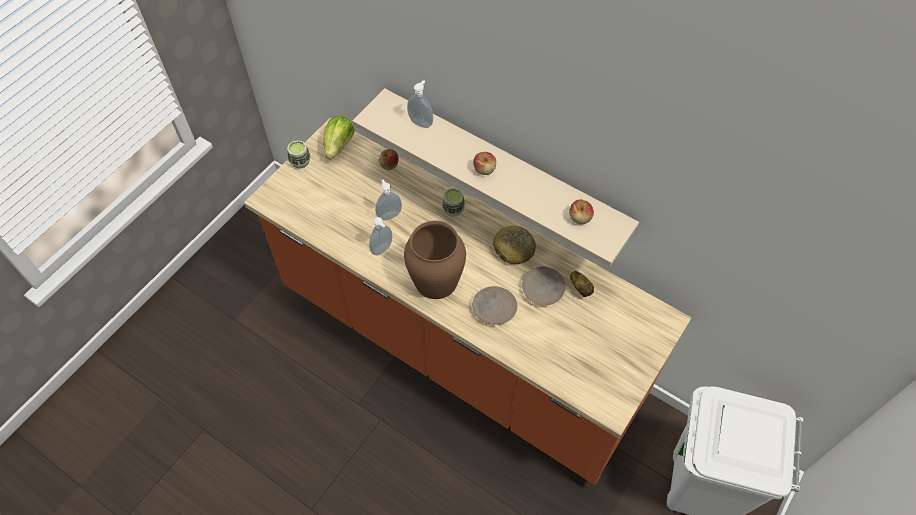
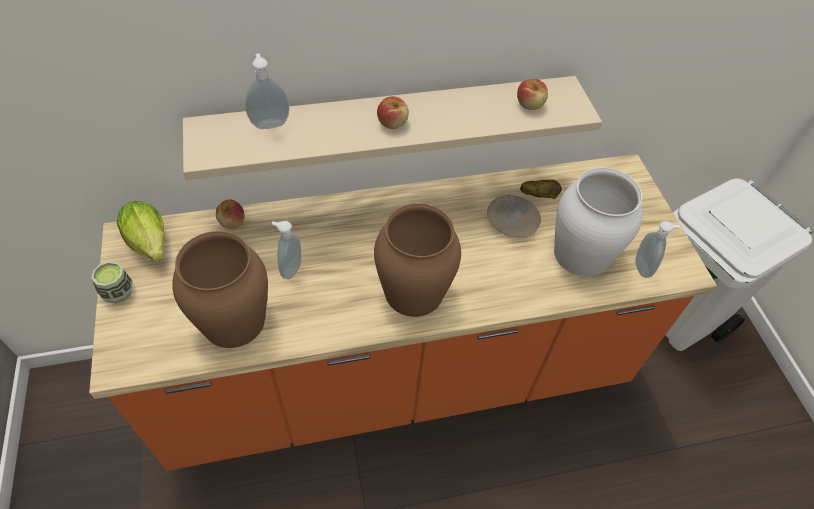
camera: 50 degrees left, 5 degrees down
(333, 220) = (233, 321): none -> brown vase
(383, 250) = (325, 307): soap dispenser -> soap dispenser (643, 268)
(453, 209) = (349, 215): cup -> none
(493, 308) = (495, 271): beige plate -> none
(514, 249) = (447, 207): bread -> none
(558, 342) = (580, 254): none -> white vase

